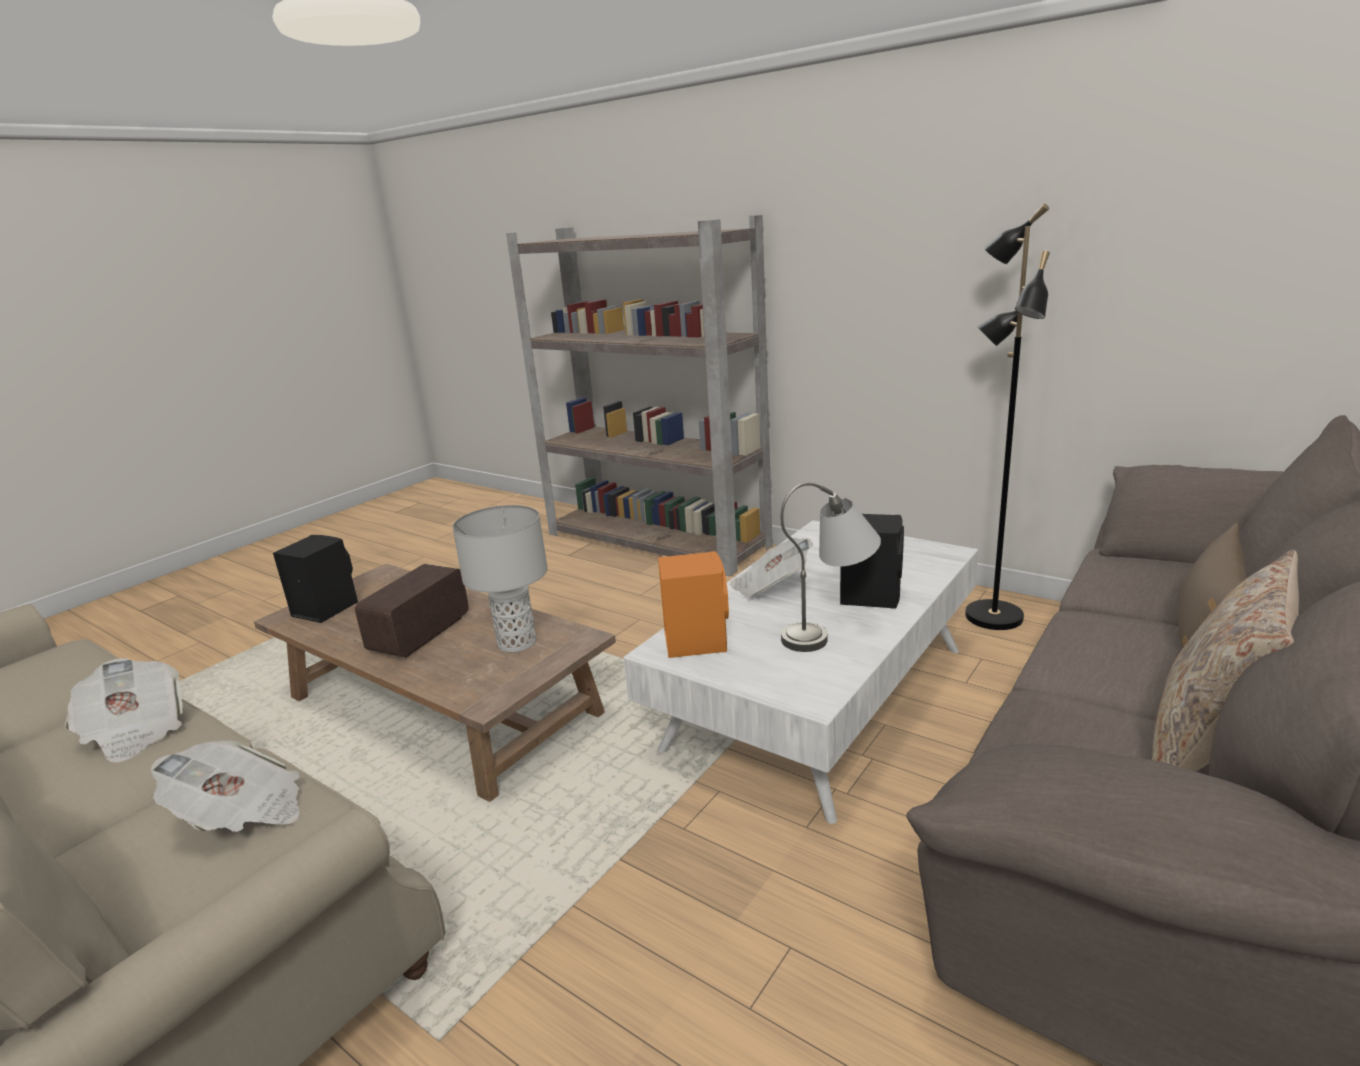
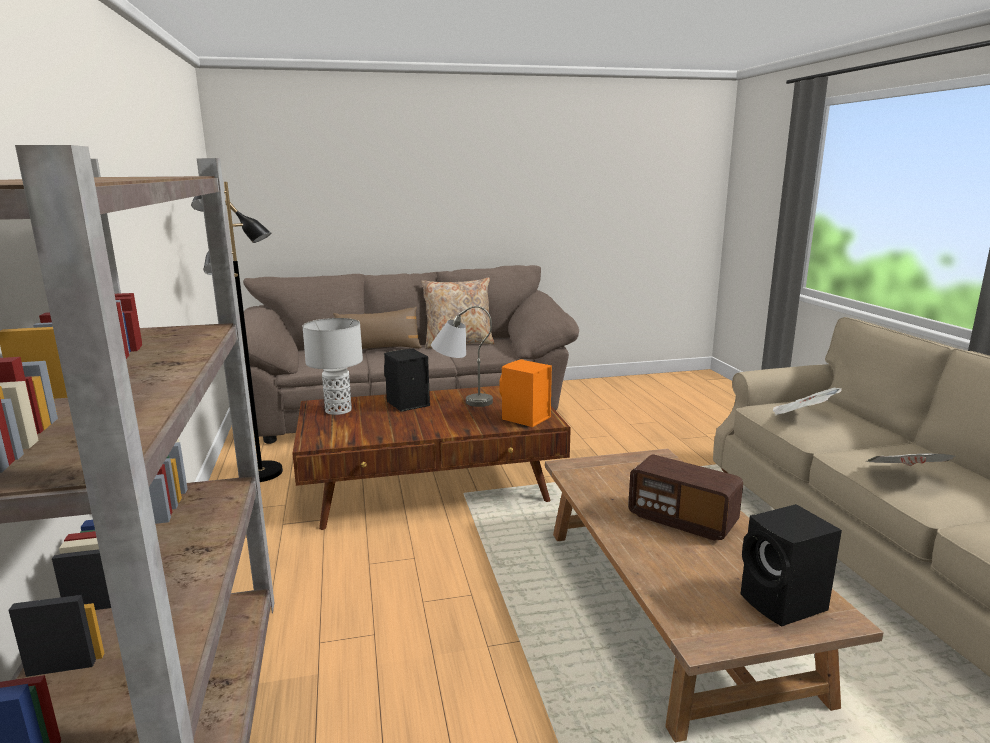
camera: 140 degrees left, 5 degrees down
(420, 634) = (682, 520): radio -> radio turned 60 degrees clockwise
(516, 643) = (612, 481): white table lamp -> white table lamp (339, 410)
(770, 587) = (434, 425): newspaper -> none
(817, 696) = (431, 486): white coffee table -> brown coffee table

